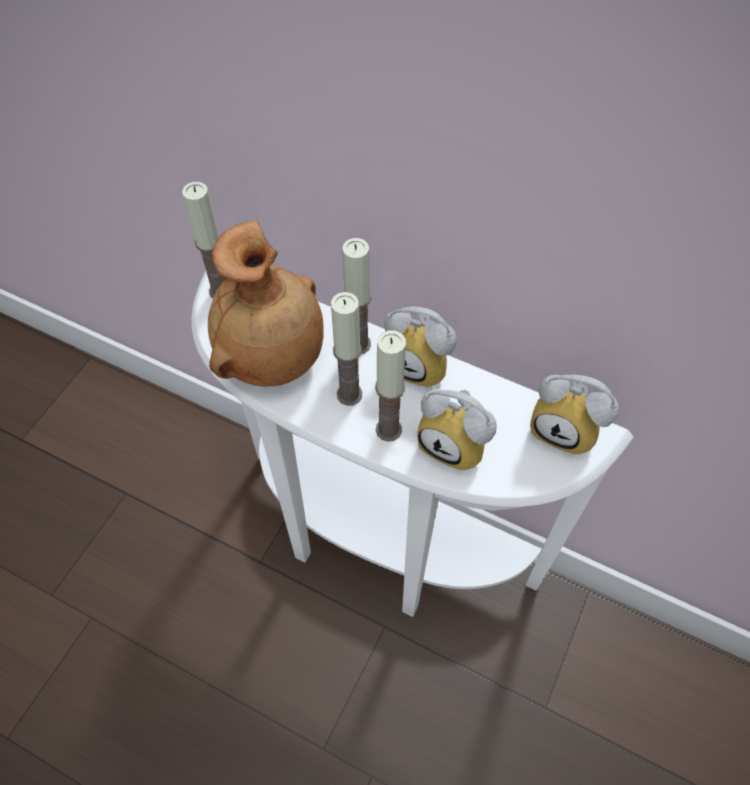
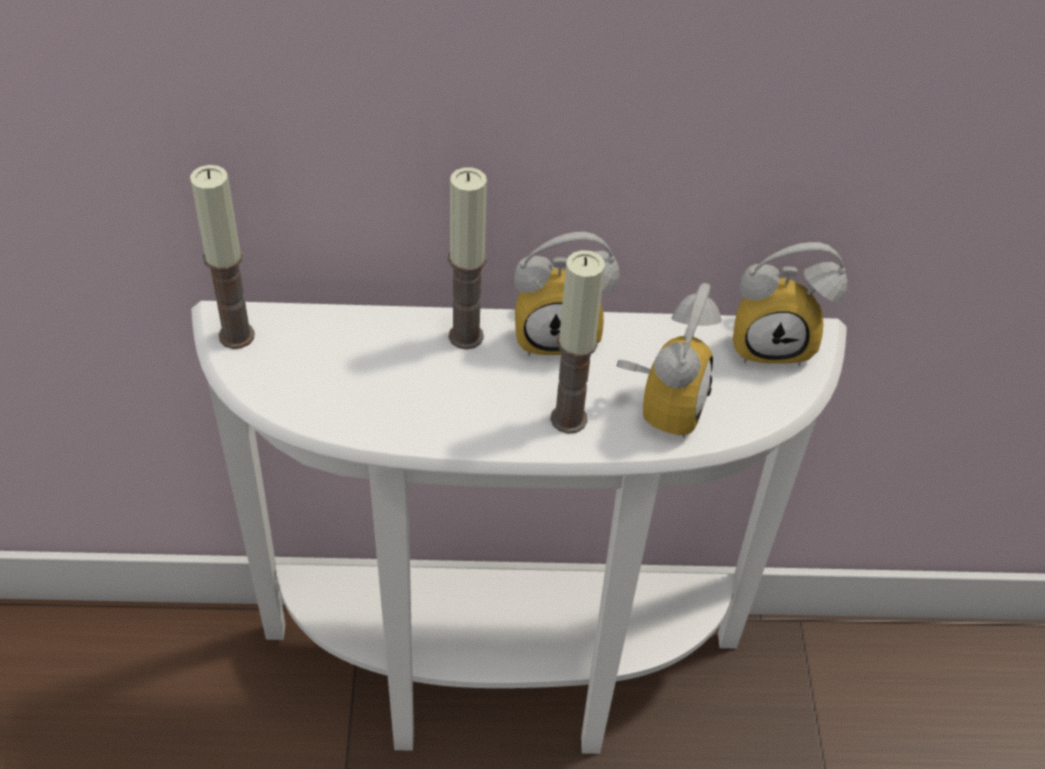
camera: 30 degrees left, 10 degrees down
(273, 358) = (364, 390): brown vase -> none
(349, 394) = (493, 397): candle -> none
(456, 443) = (660, 404): alarm clock -> alarm clock turned 75 degrees counterclockwise

